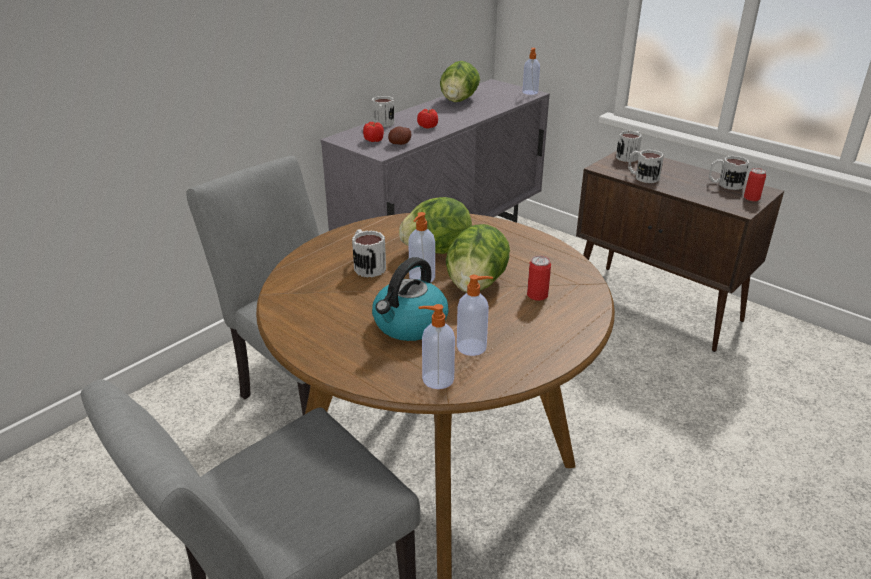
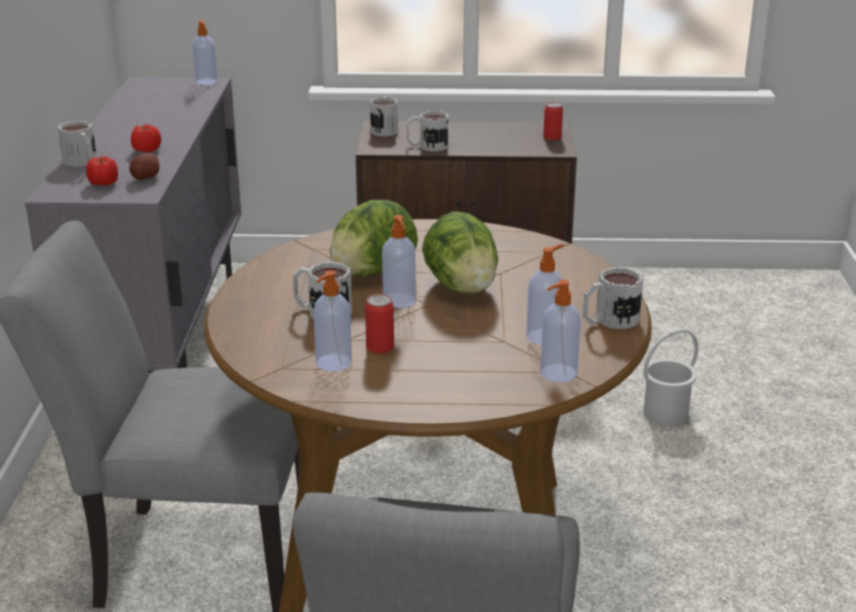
camera: 40 degrees left, 5 degrees down
(318, 303) = (333, 363): none -> soap dispenser
(409, 324) = (458, 343): kettle -> none
(458, 100) = (133, 111): lettuce -> none
(537, 295) = (530, 274): can -> can (380, 347)
(723, 457) = (666, 413): none -> white bucket
(725, 184) = (512, 131): mug -> mug (609, 321)

